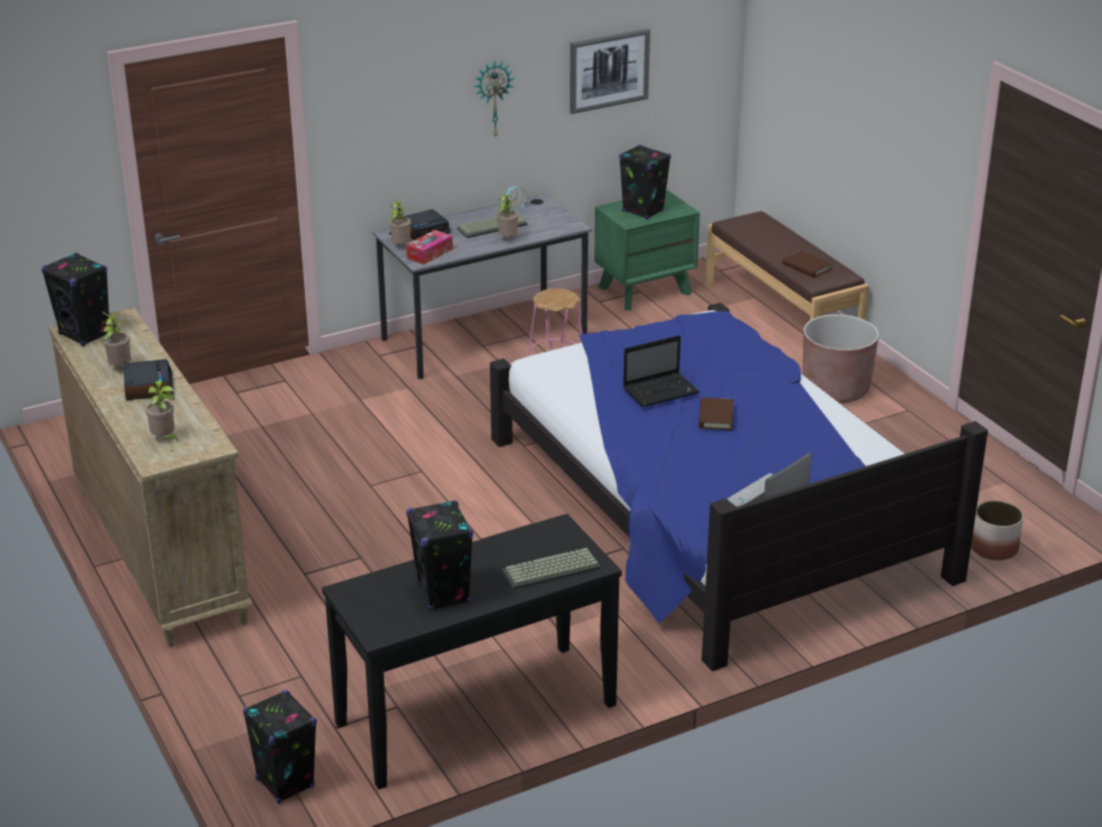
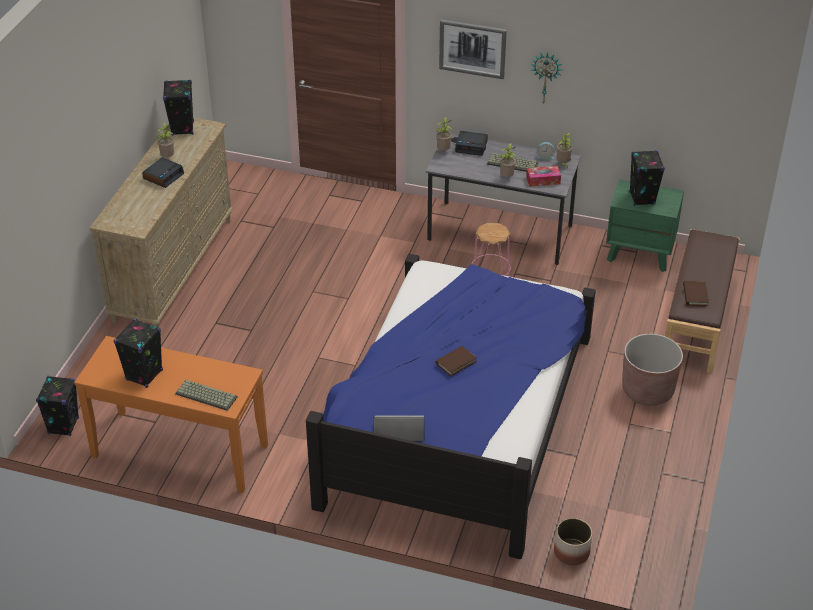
camera: 45 degrees right, 10 degrees up
(165, 439) = (126, 212): potted plant -> potted plant (563, 164)
(429, 253) = (451, 164): tissue box -> tissue box (543, 180)
(477, 715) = (179, 451): black console table -> orange console table
(609, 70) = (644, 89): picture -> picture (472, 48)
(662, 390) = (453, 327): laptop -> none

